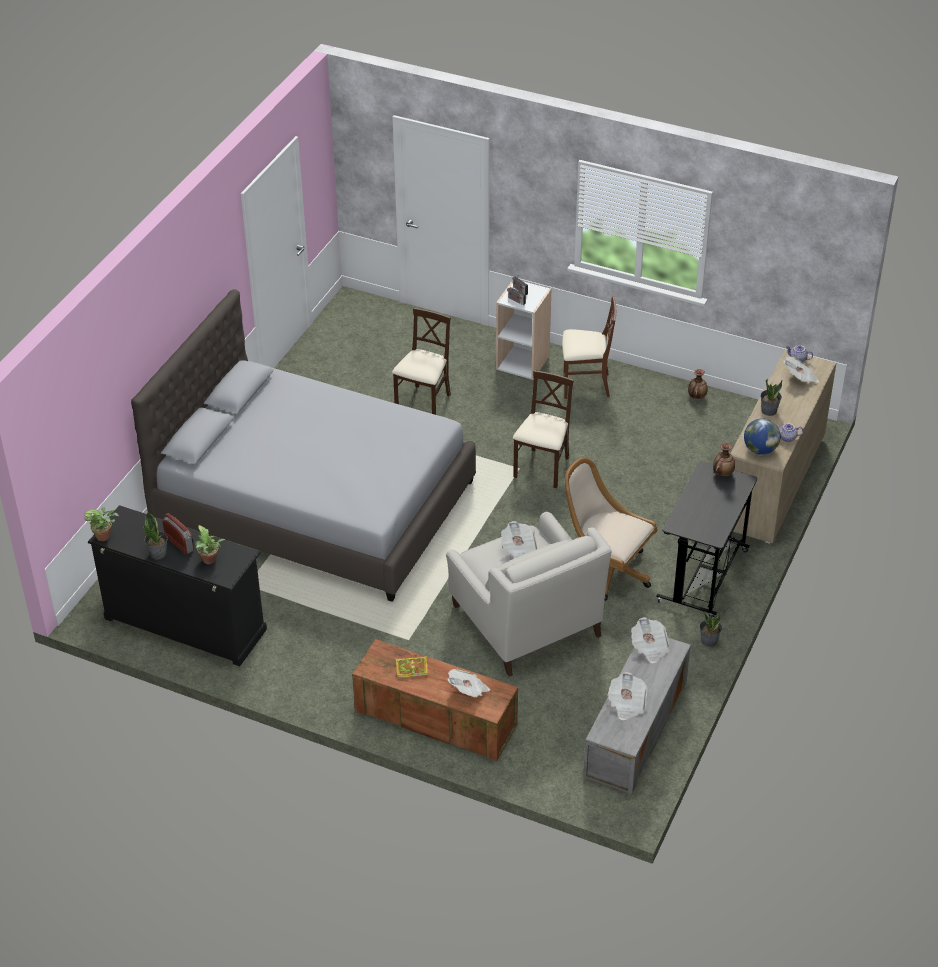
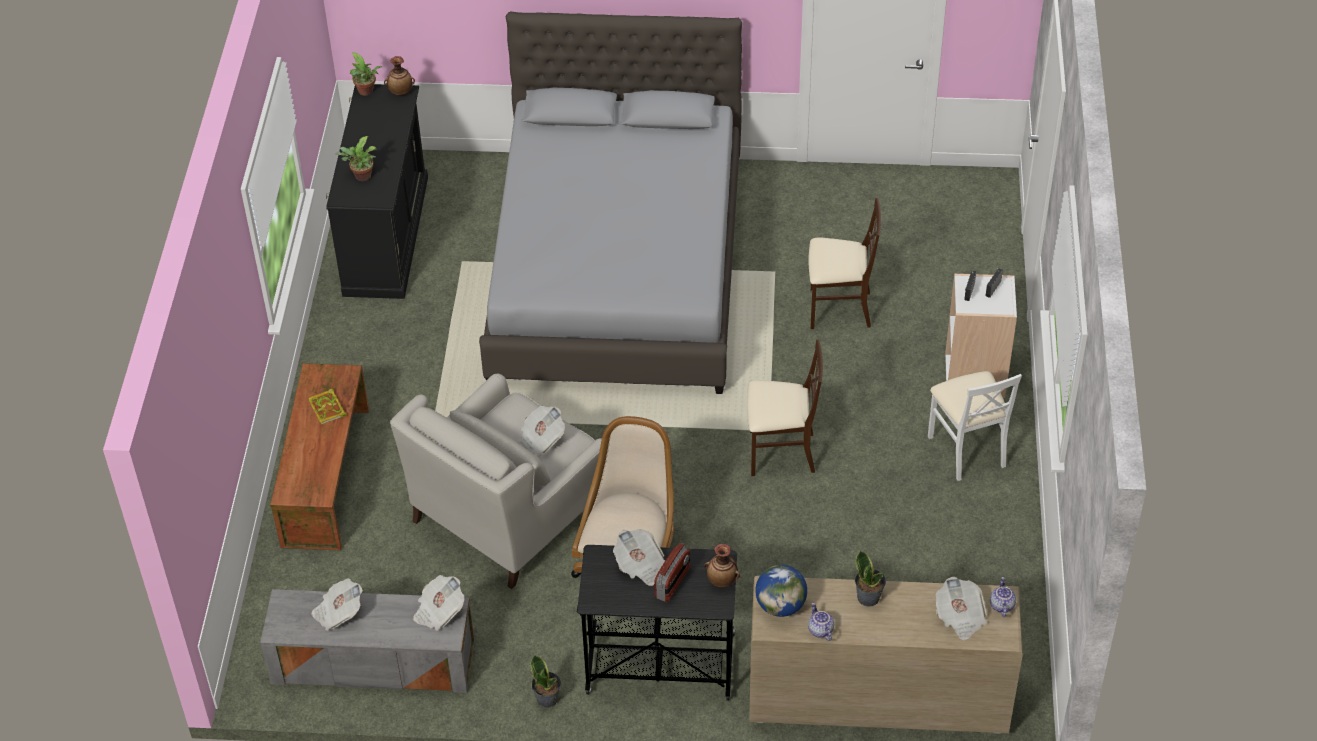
camera: 70 degrees right, 5 degrees up
(158, 553) = (356, 137): potted plant -> none
(179, 543) = (378, 147): radio -> radio (673, 583)
(468, 691) = (310, 466): newspaper -> newspaper (640, 566)
(585, 385) = (967, 449): brown chair -> white chair
(696, 396) = (1013, 572): vase -> vase (400, 92)

